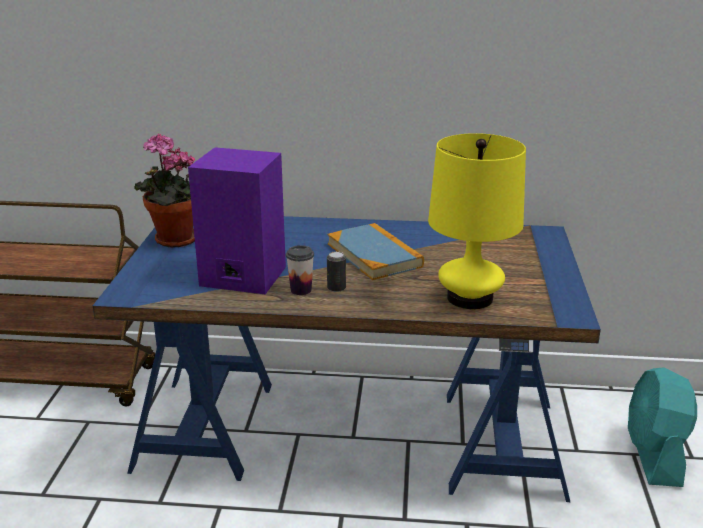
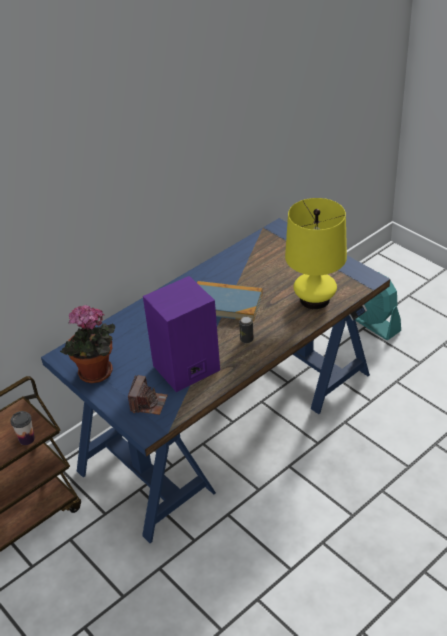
camera: 45 degrees left, 15 degrees up
(163, 280) = (148, 403): none -> camera
(301, 290) = (232, 354): cup -> cup (27, 439)

